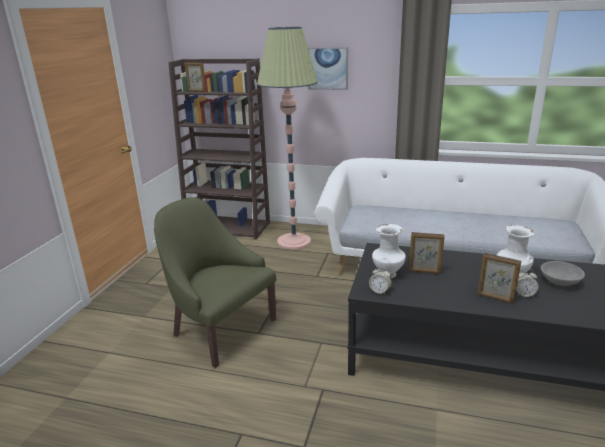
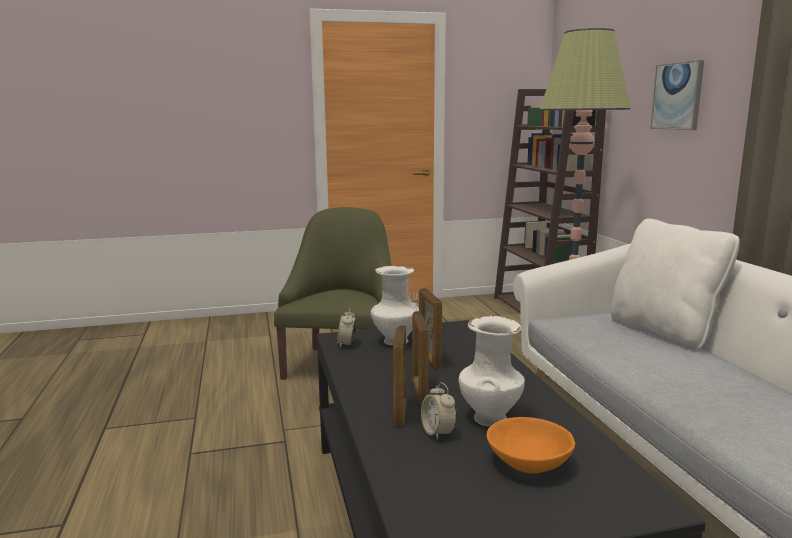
camera: 60 degrees right, 10 degrees down
(196, 91) = (537, 125): picture frame -> picture frame (419, 392)
(395, 207) = (664, 331): none -> white pillow
(560, 282) = (528, 464): grey bowl -> orange bowl

